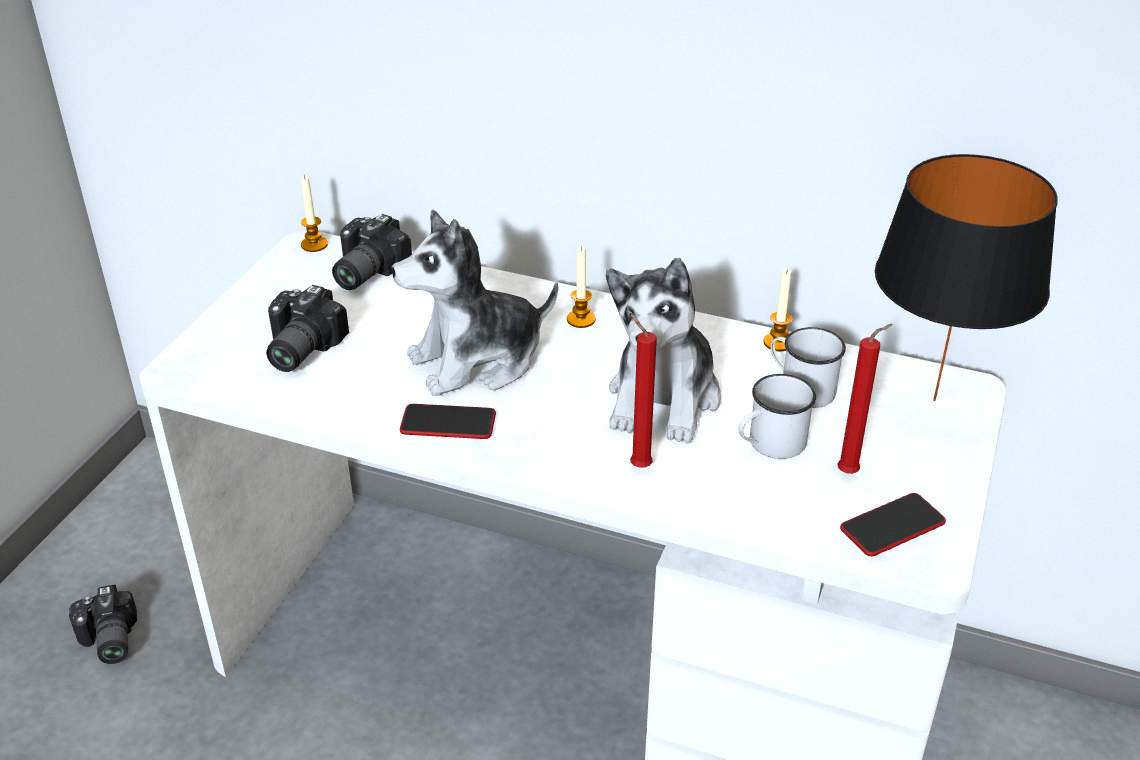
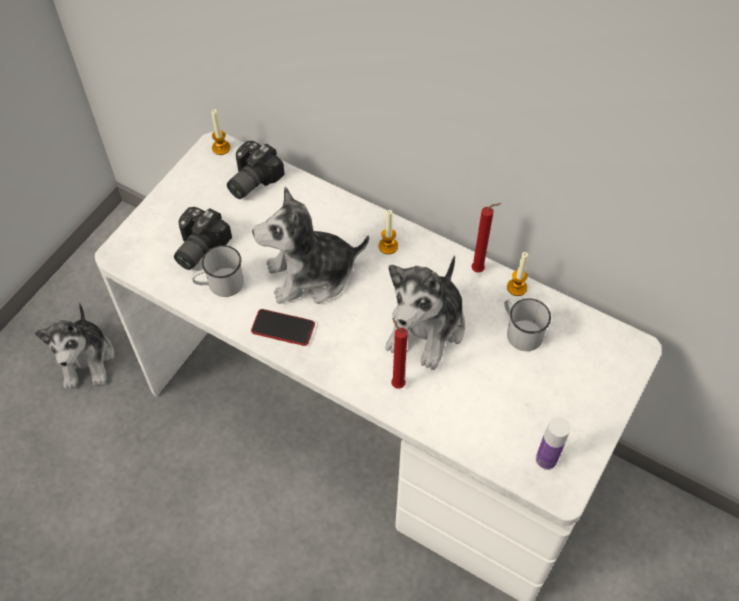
camera: 10 degrees right, 20 degrees up
(107, 641) = (87, 359): camera -> plush toy
(769, 444) = (486, 378): white mug -> white mug (220, 284)
(851, 473) = (532, 411): red candle -> red candle (479, 270)
(892, 526) = (546, 459): phone -> bottle
(932, 399) = (606, 355): black table lamp -> none

